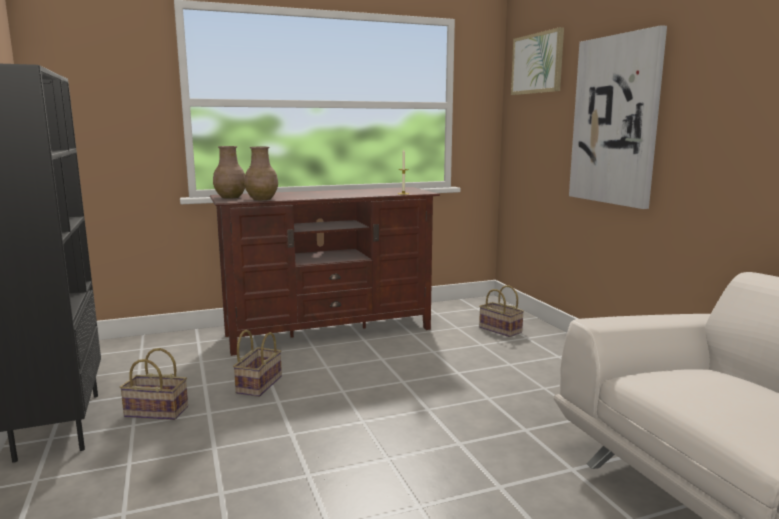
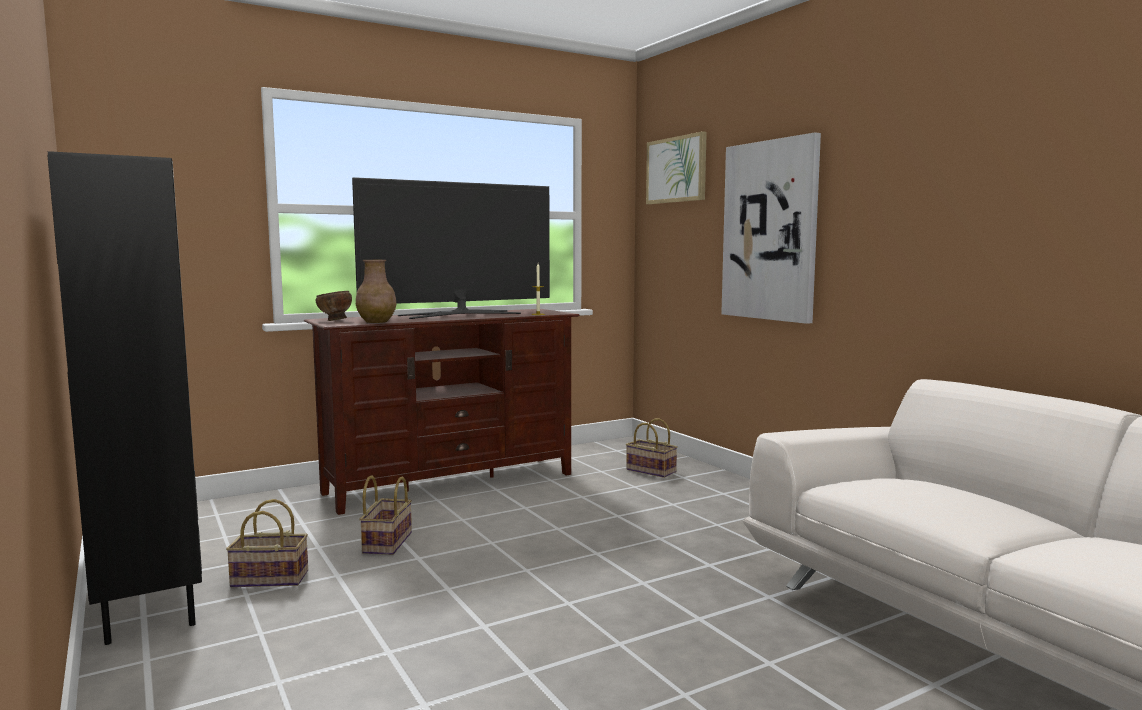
camera: 10 degrees left, 5 degrees down
(230, 197) = (334, 321): brown vase -> brown bowl
(338, 192) = (460, 314): none -> television

